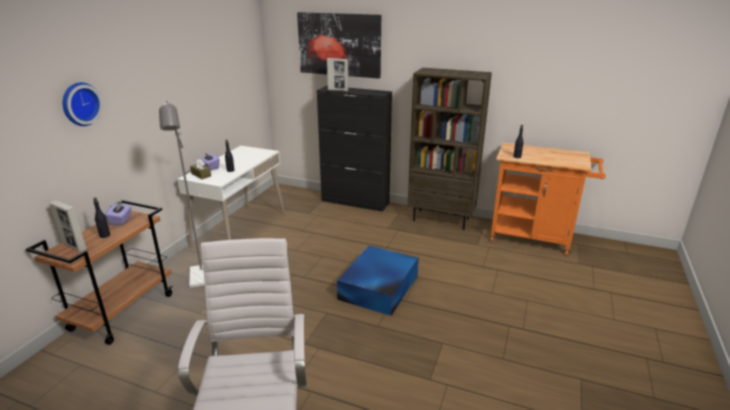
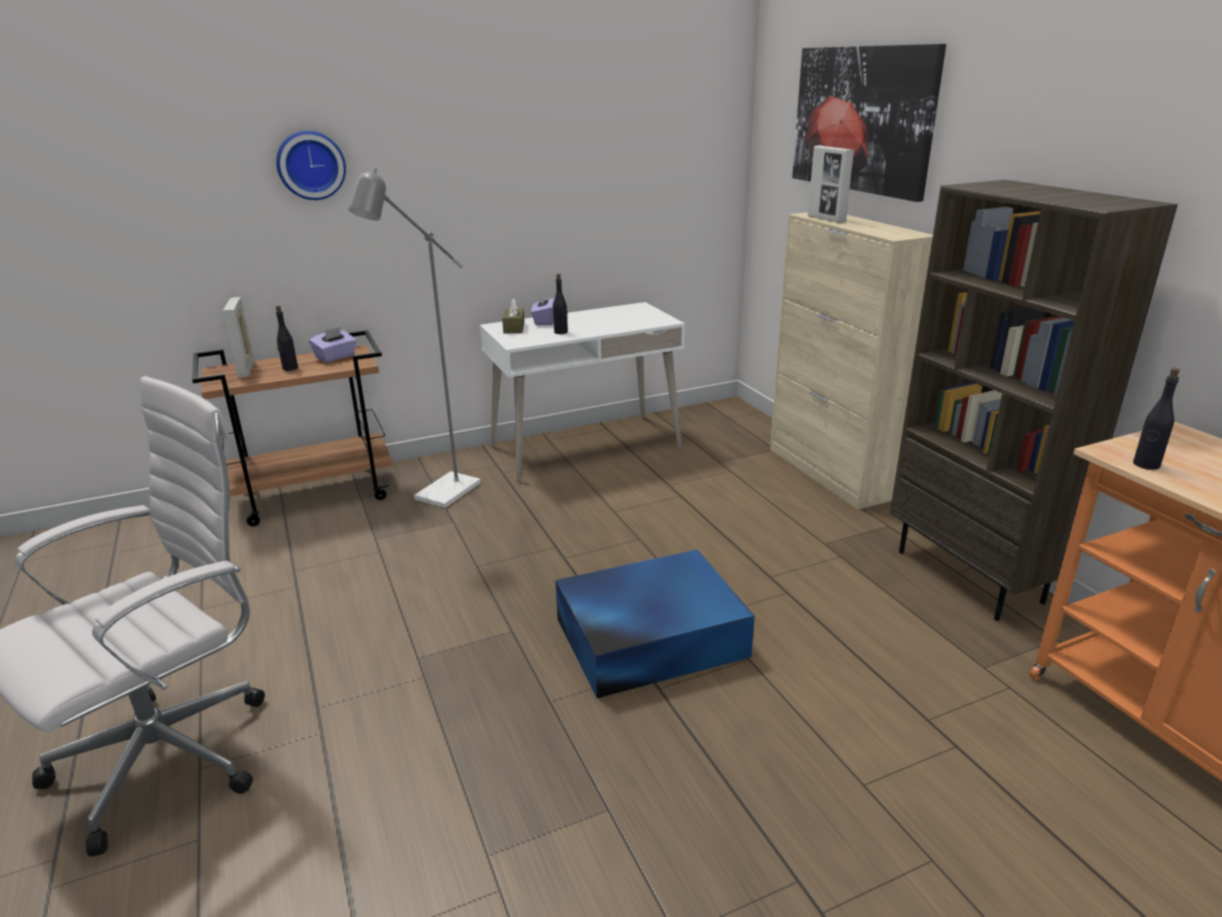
camera: 45 degrees right, 0 degrees up
(355, 202) = (829, 473): black cabinet -> beige cabinet

